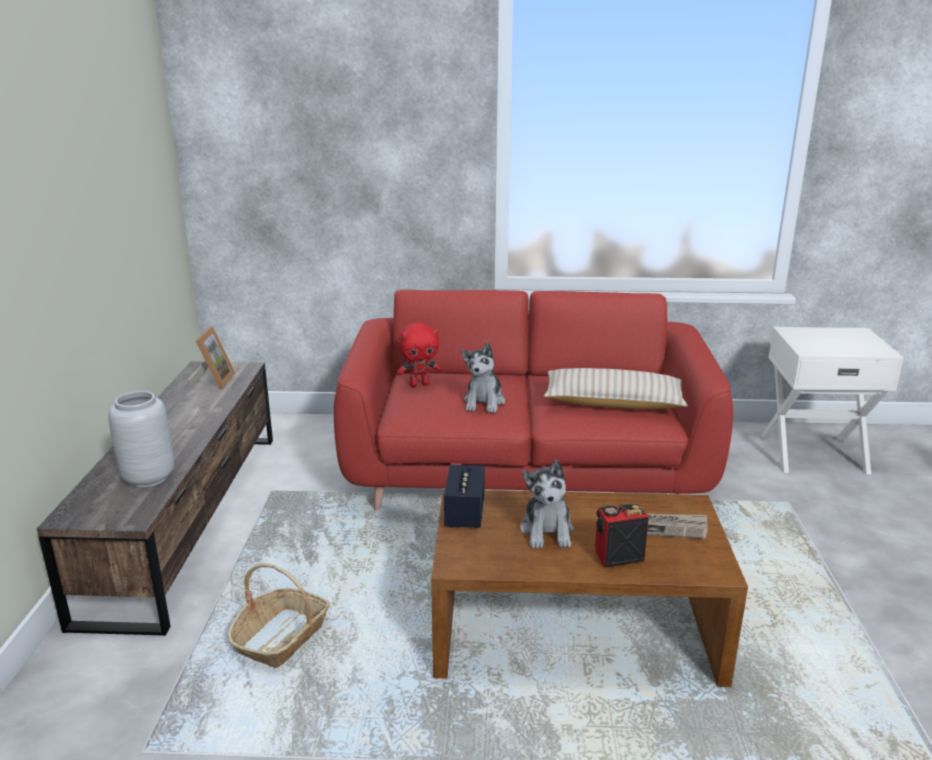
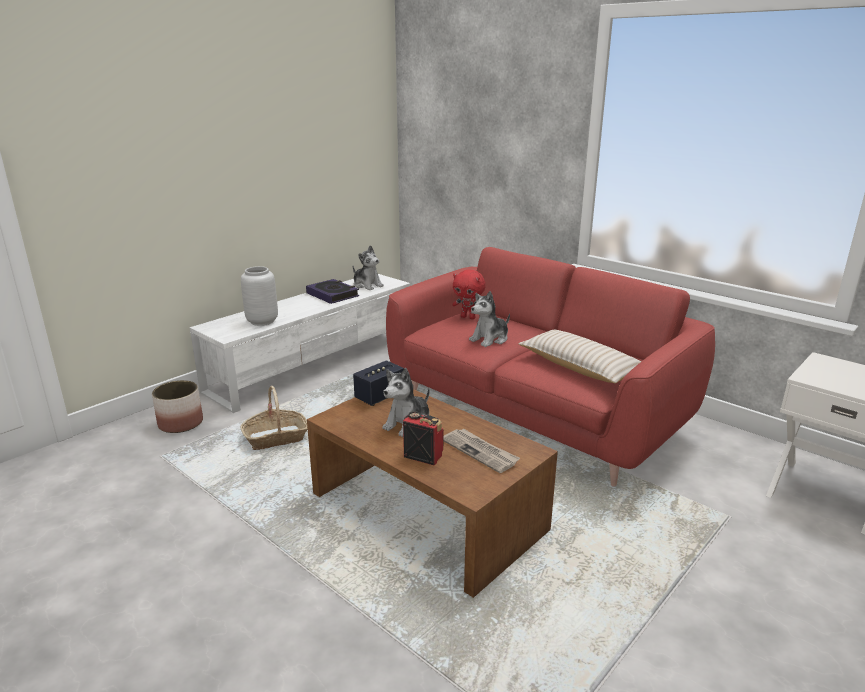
camera: 40 degrees right, 0 degrees up
(100, 689) = (181, 423): none -> planter
(187, 408) = (332, 295): none -> book
(188, 517) = (315, 363): brown tv stand -> white tv stand
(213, 381) = (367, 285): picture frame -> plush toy

